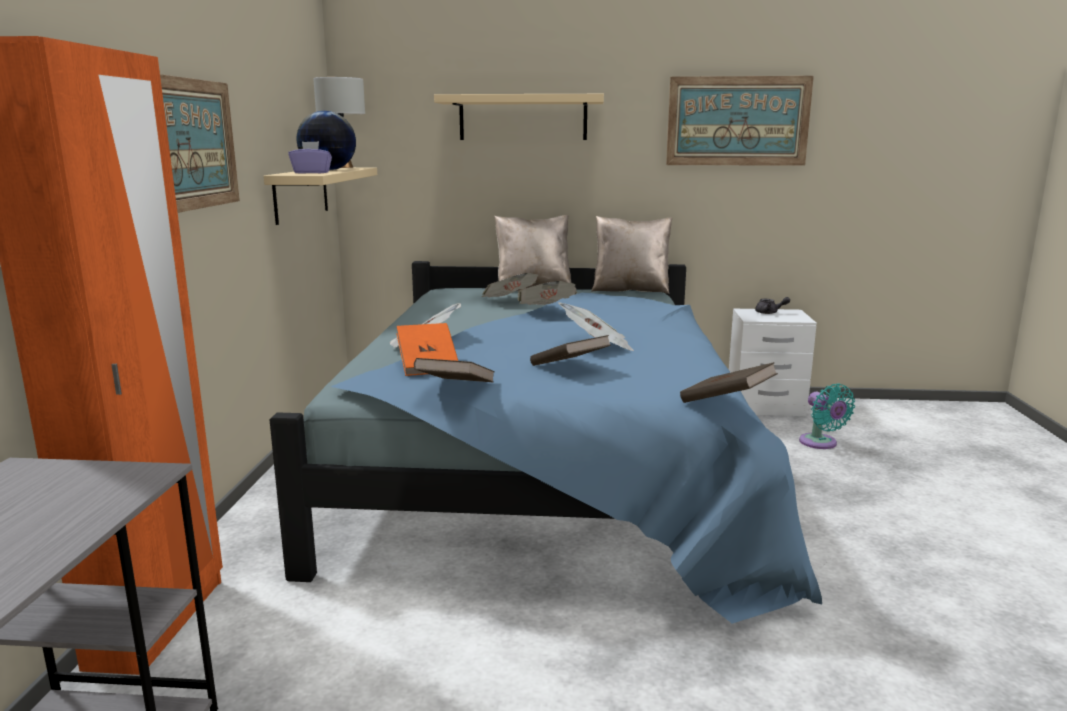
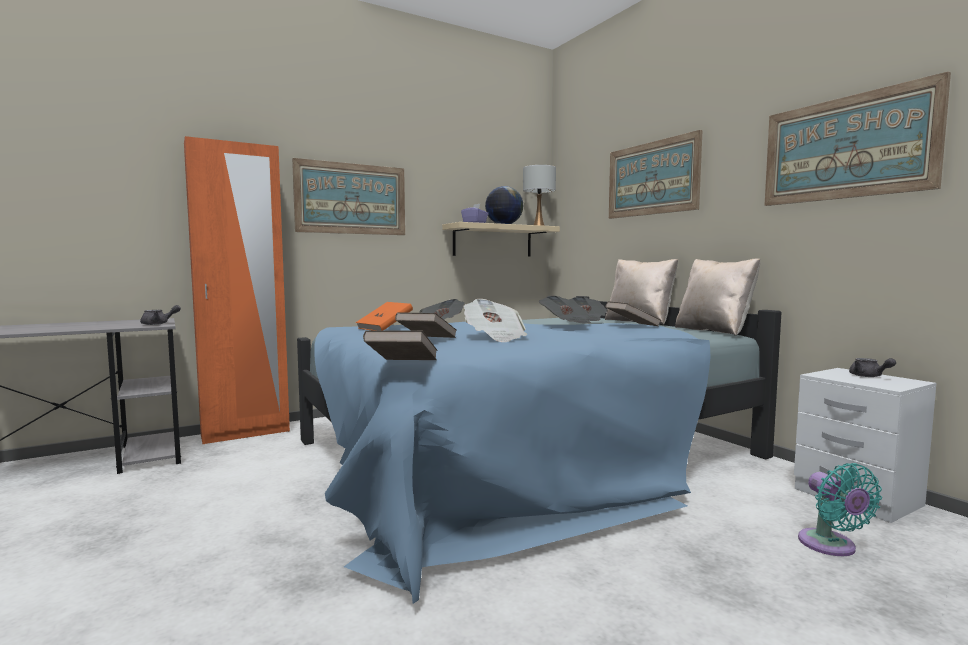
camera: 55 degrees right, 10 degrees down
(126, 473) = (159, 324): none -> grey teapot
(456, 389) = (345, 335): brown book -> brown book (632, 325)
(523, 118) = (652, 178): beige shelf -> picture
(820, 443) = (831, 546): turquoise fan -> turquoise fan turned 45 degrees counterclockwise

